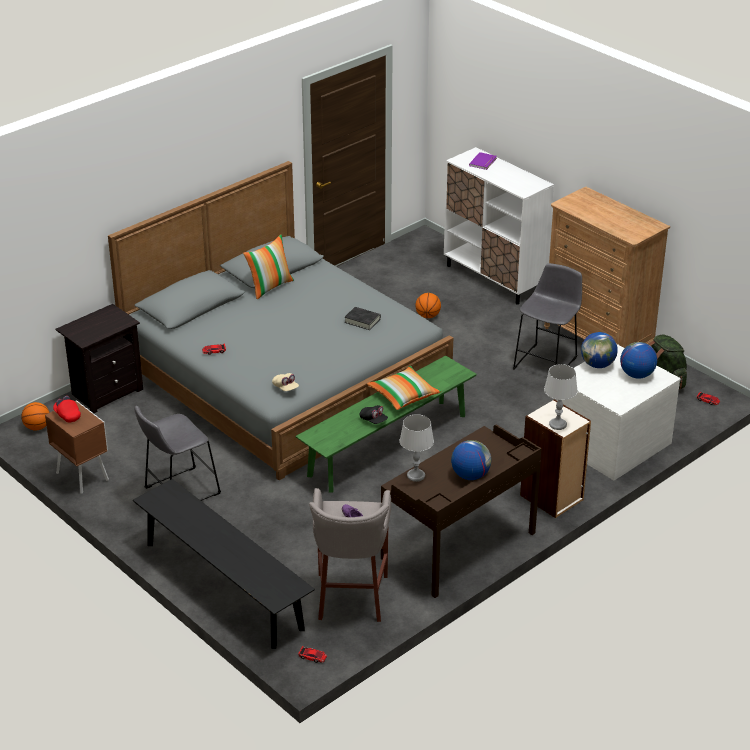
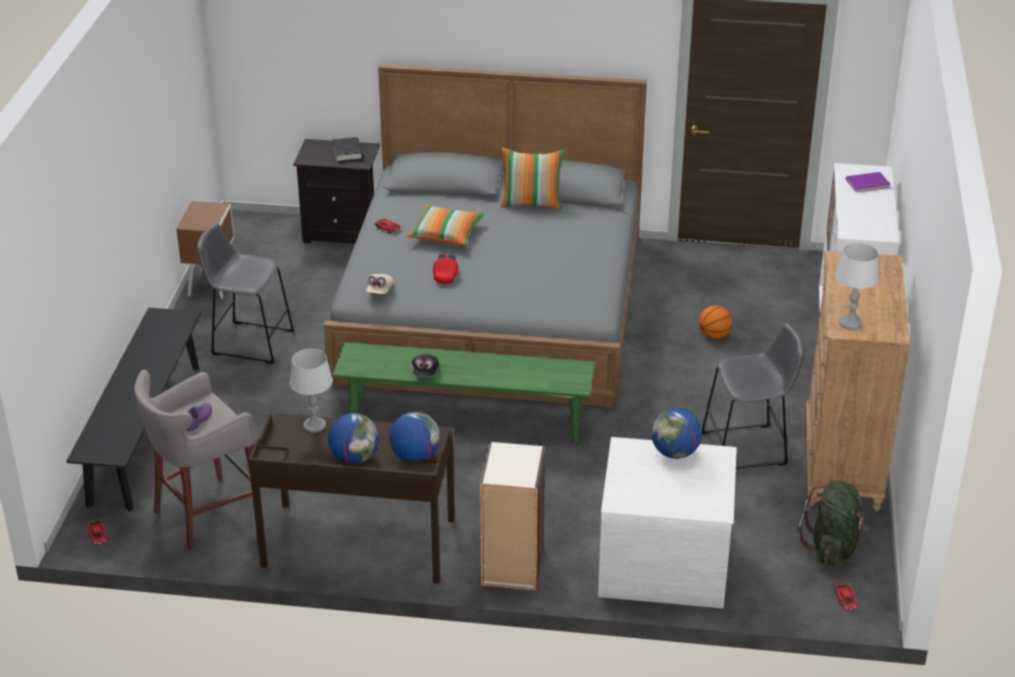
camera: 50 degrees right, 0 degrees up
(37, 427) = (251, 228): basketball -> none
(67, 415) = (203, 210): red cap -> red cap (446, 275)
(362, 321) = (549, 277): black book -> black book (347, 152)
(403, 395) = (490, 369): pillow -> pillow (446, 234)
(557, 425) = (500, 469): grey table lamp -> grey table lamp (850, 323)
(636, 375) = (694, 488): globe -> globe (415, 457)

